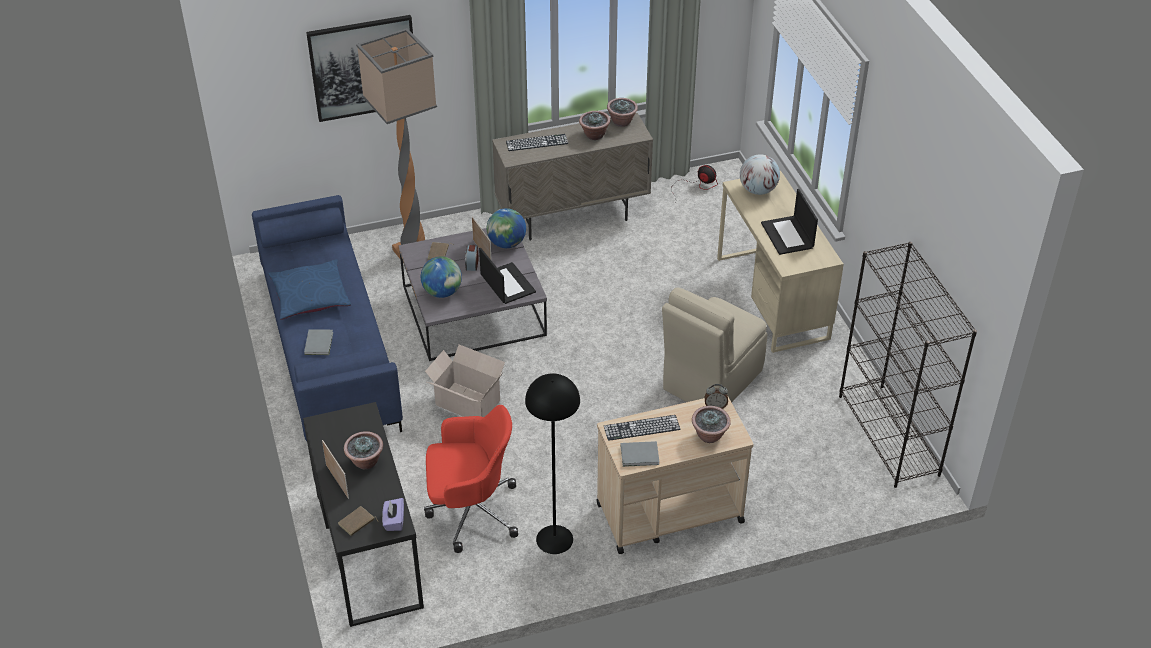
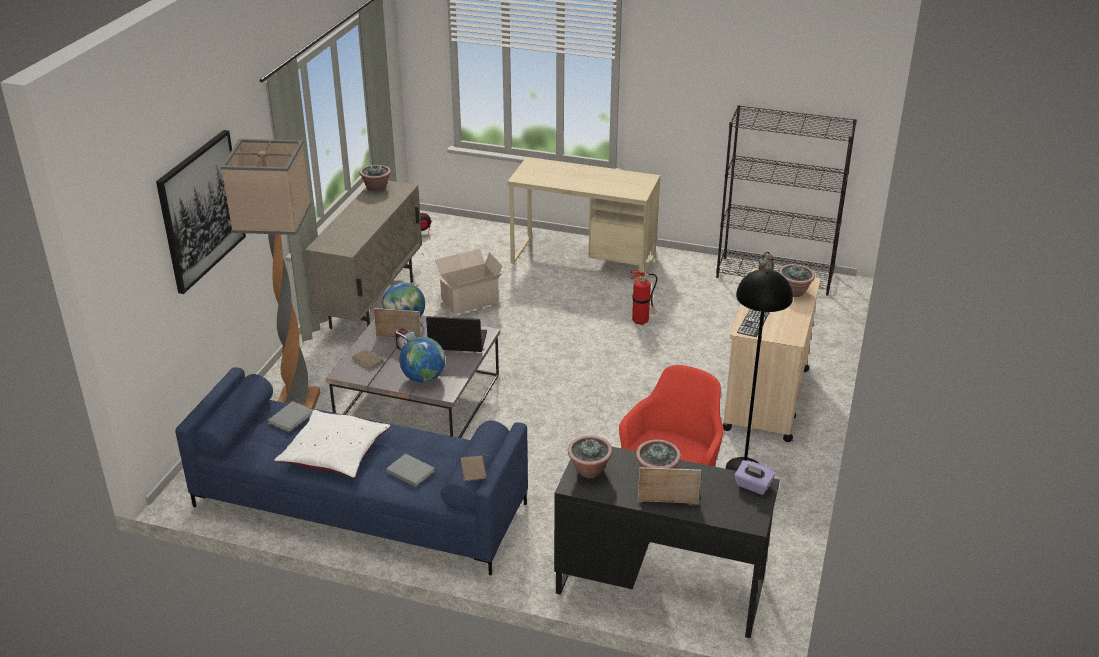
camera: 55 degrees left, 10 degrees down
(310, 297) = (334, 453): blue pillow -> white pillow
(357, 523) = (736, 509): brown book -> brown book (474, 470)
(466, 402) = (530, 450): cardboard box -> cardboard box (468, 301)
(537, 142) = (343, 231): keyboard -> none
(594, 135) = (374, 205): potted plant -> potted plant (589, 471)
(640, 455) = (788, 329): grey book -> grey book (292, 418)
(710, 381) = (642, 322): beige chair -> fire extinguisher
(758, 190) = (537, 172): globe -> none
(788, 236) = (604, 181): laptop -> none

